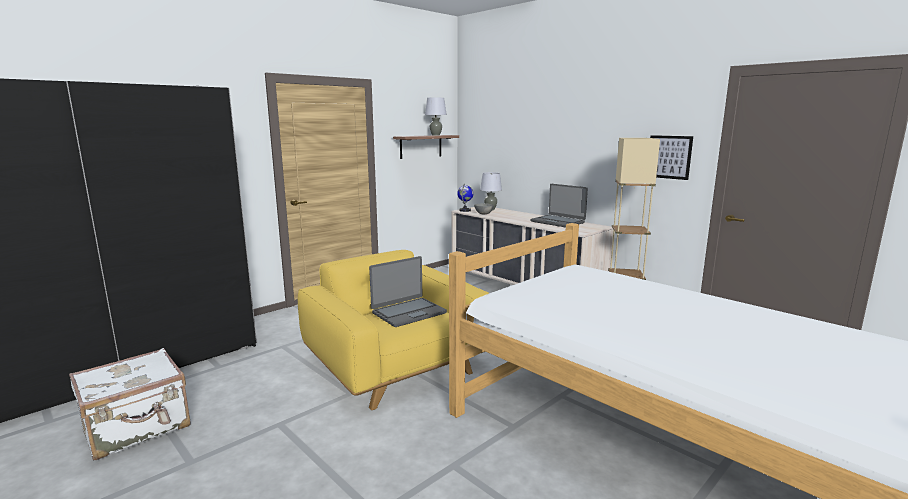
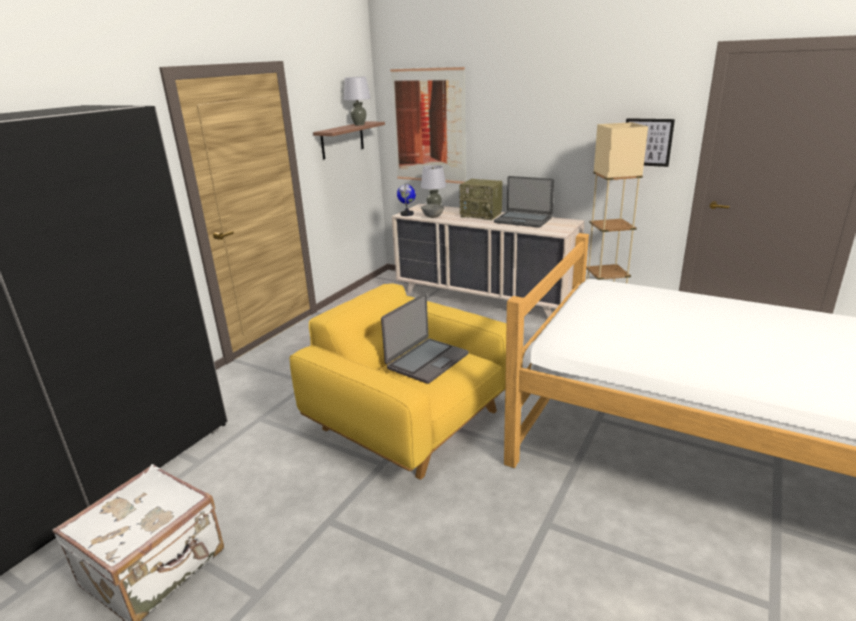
camera: 15 degrees left, 10 degrees up
(494, 140) = (429, 126): none -> picture
(526, 216) = (482, 215): none -> radio

